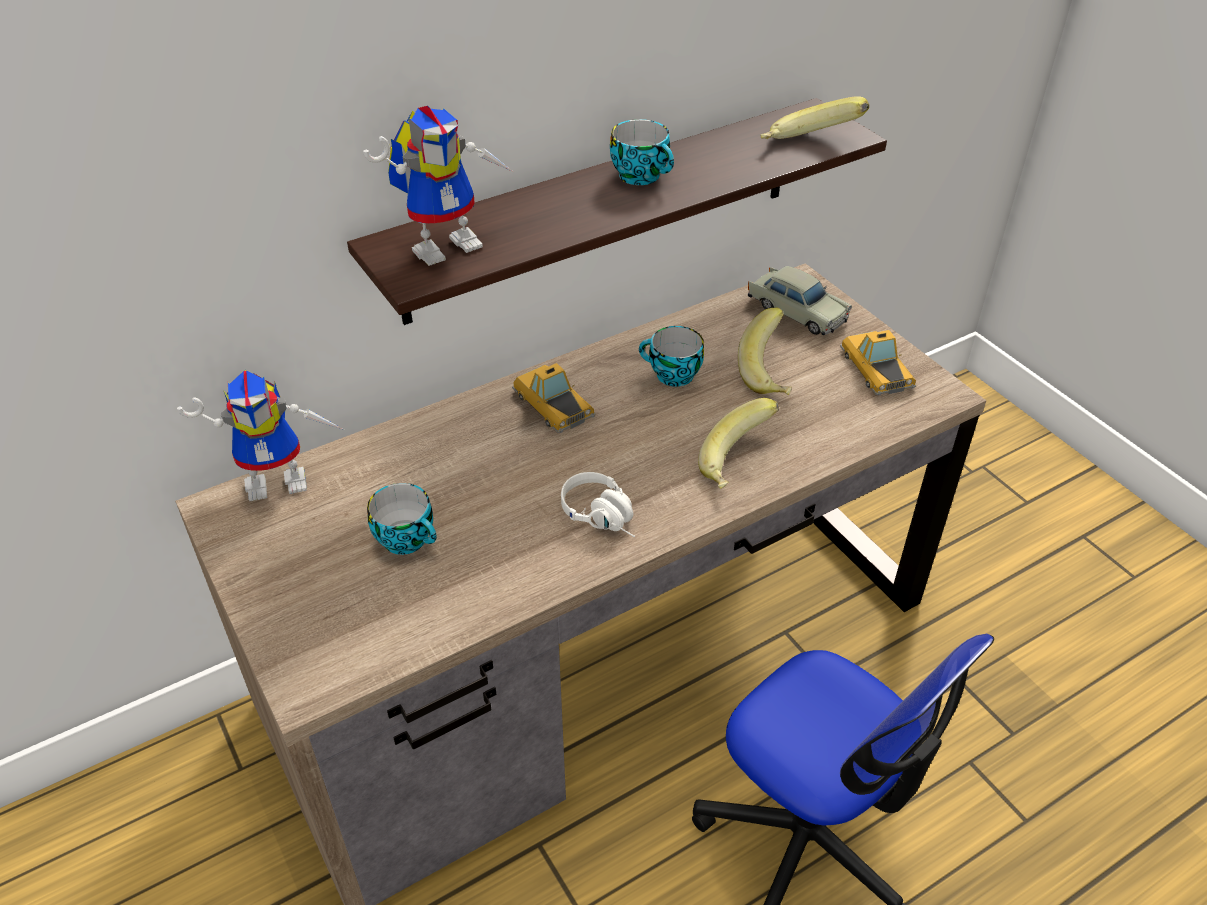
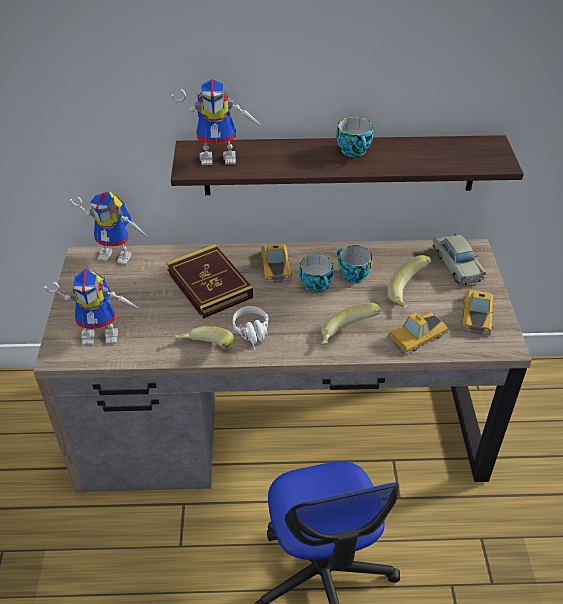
camera: 30 degrees right, 0 degrees up
(360, 616) = (103, 333): none -> toy robot
(408, 539) = (152, 306): cup -> cup (317, 285)
(473, 469) = (209, 284): none -> book
(809, 146) = (469, 163): banana -> banana (205, 351)
(825, 426) = (416, 336): none -> toy car

